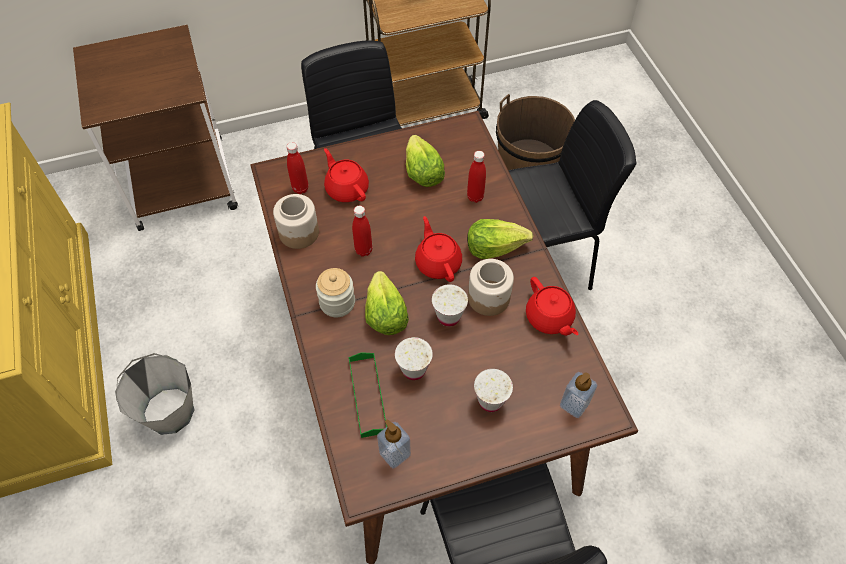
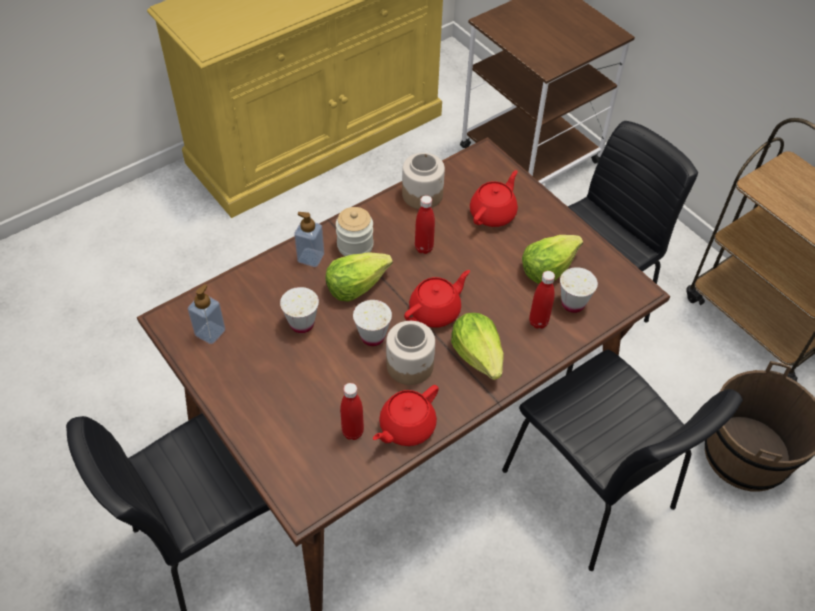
camera: 70 degrees right, 5 degrees down
(169, 411) = (291, 236): grey bucket -> none
(300, 188) = (475, 180): red bottle -> red bottle (352, 432)
(368, 396) = (263, 296): green tray -> none
(490, 401) = (287, 395): white cup -> white cup (573, 304)
(574, 404) = (306, 472): soap dispenser -> soap dispenser (311, 257)

